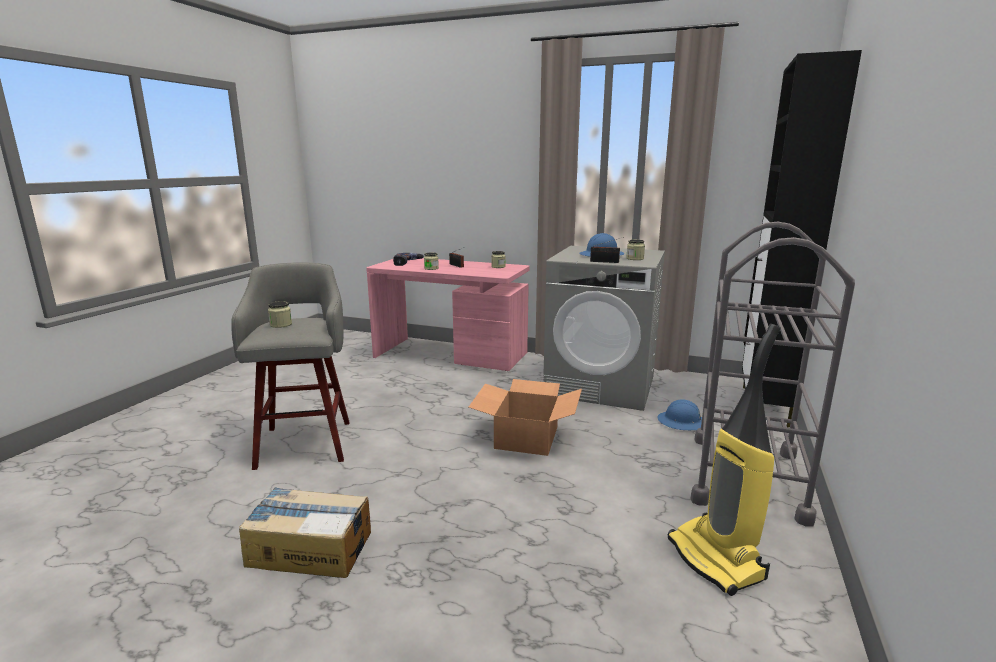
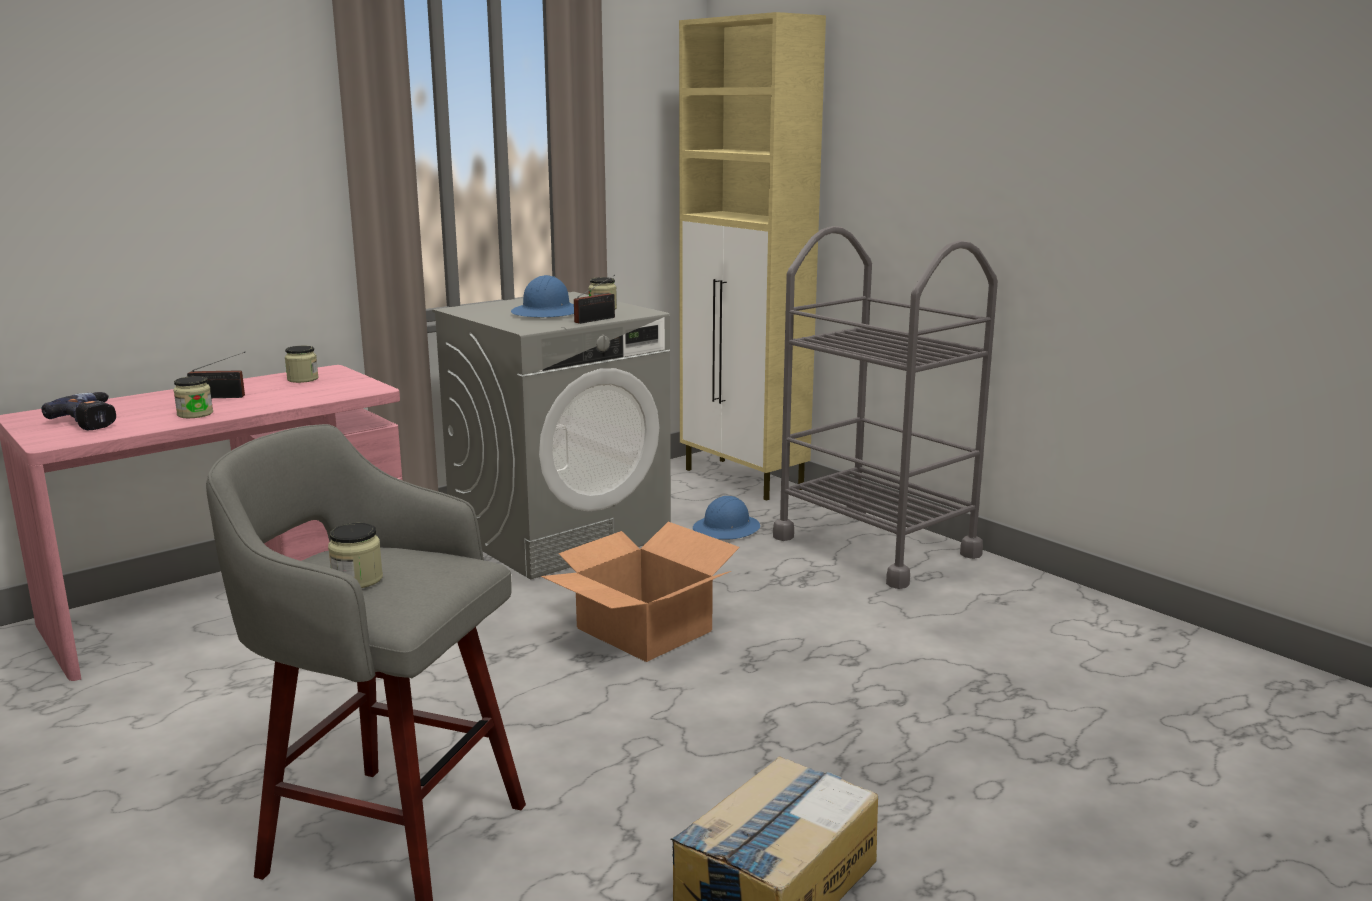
camera: 60 degrees left, 0 degrees up
(717, 559) = (1000, 615): vacuum cleaner -> none
(764, 406) = (744, 479): black cabinet -> beige cabinet

